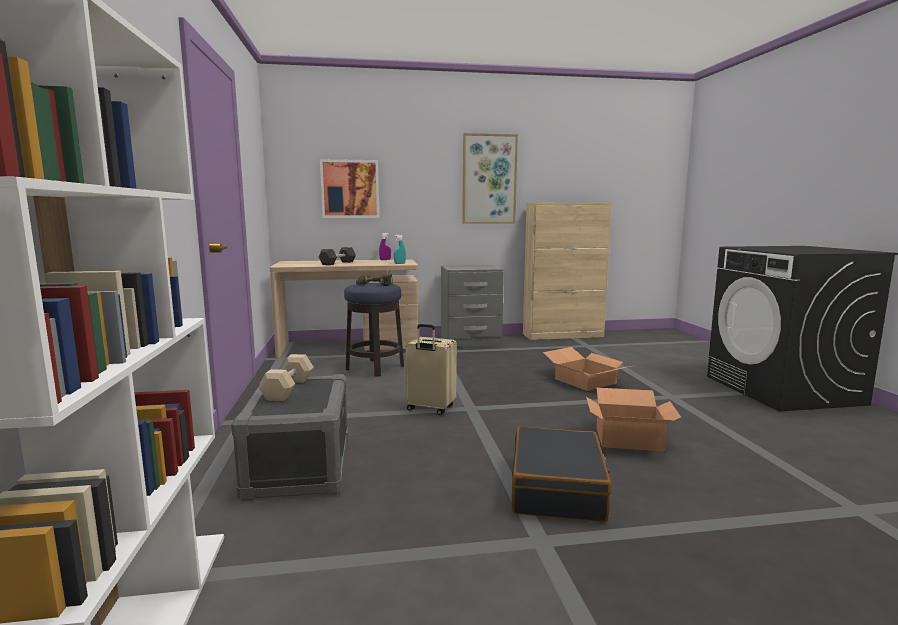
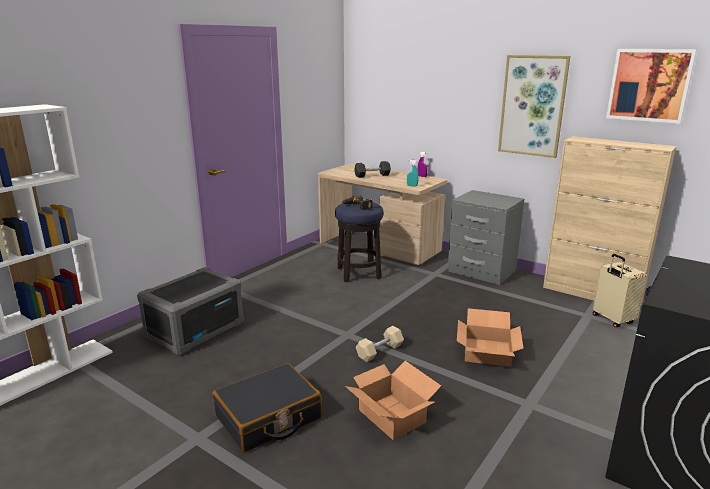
camera: 45 degrees right, 10 degrees up
(288, 389) = (196, 280): beige dumbbell -> beige dumbbell (380, 351)
(350, 189) = (402, 107): picture -> picture (649, 85)
(430, 409) = (323, 323): beige suitcase -> beige suitcase (612, 320)

